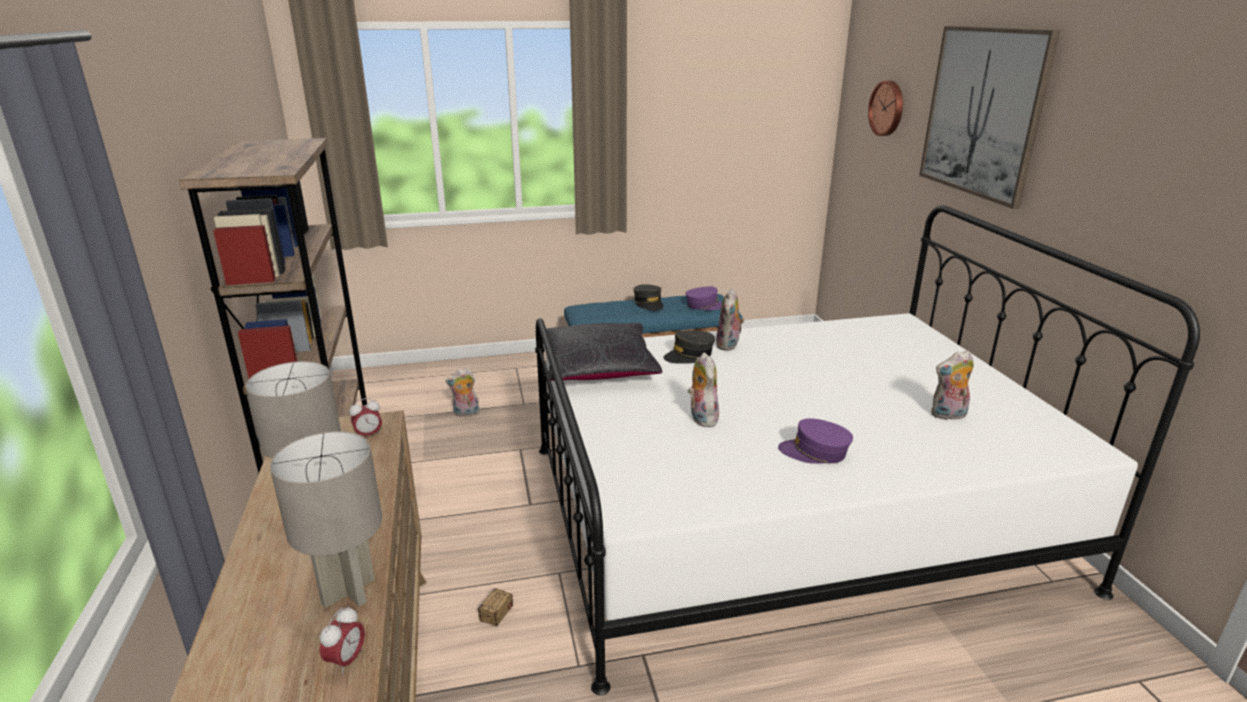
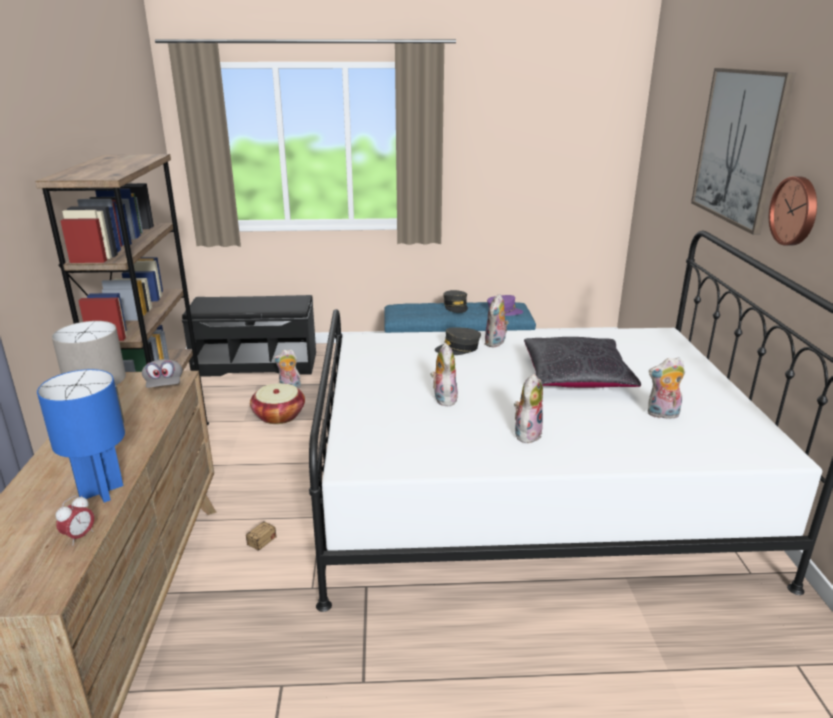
camera: 10 degrees right, 0 degrees up
(348, 592) = (101, 492): grey table lamp -> blue table lamp
(368, 435) = (164, 386): alarm clock -> grey cap
(415, 387) = (256, 364): none -> black bench
(464, 450) = (279, 415): none -> basket
(599, 368) = (377, 353): black pillow -> black pillow (576, 377)
(814, 452) = (526, 433): purple cap -> plush toy
(888, 108) = (674, 142): wall clock -> wall clock (795, 211)

